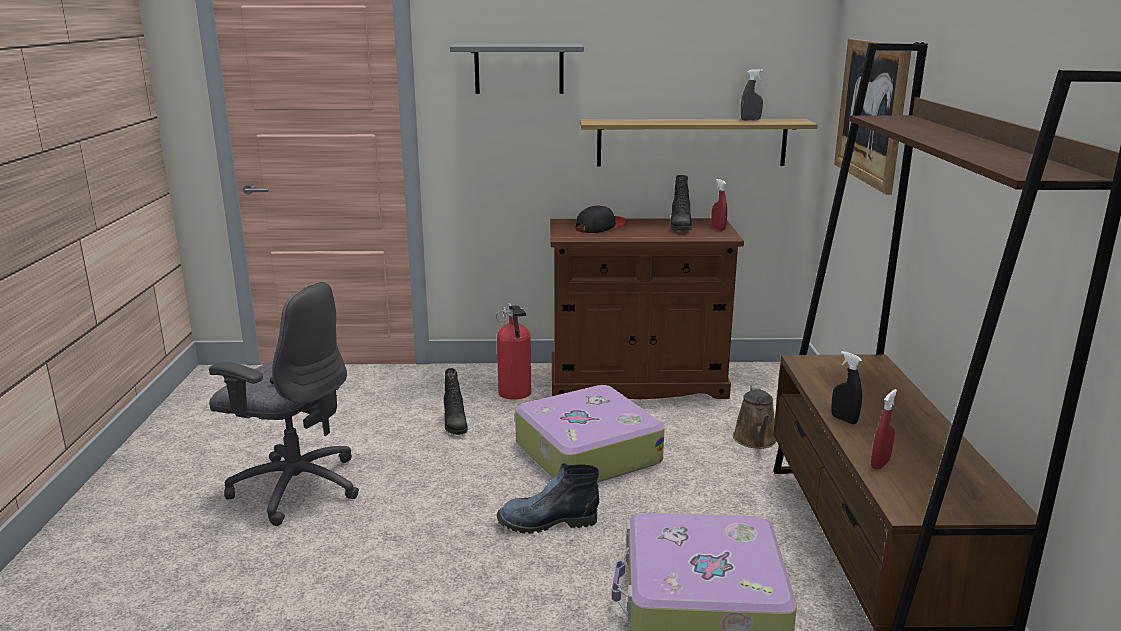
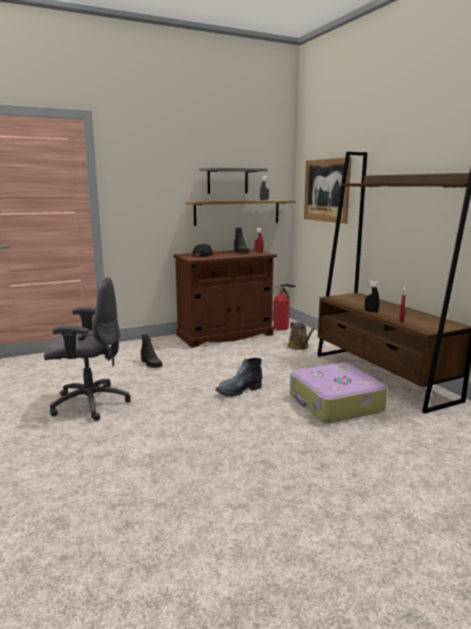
camera: 25 degrees left, 5 degrees down
(515, 394) = (170, 348): fire extinguisher -> fire extinguisher (282, 328)
(519, 68) = (153, 175): grey shelf -> grey shelf (227, 181)
(586, 452) = (229, 363): suitcase -> none

